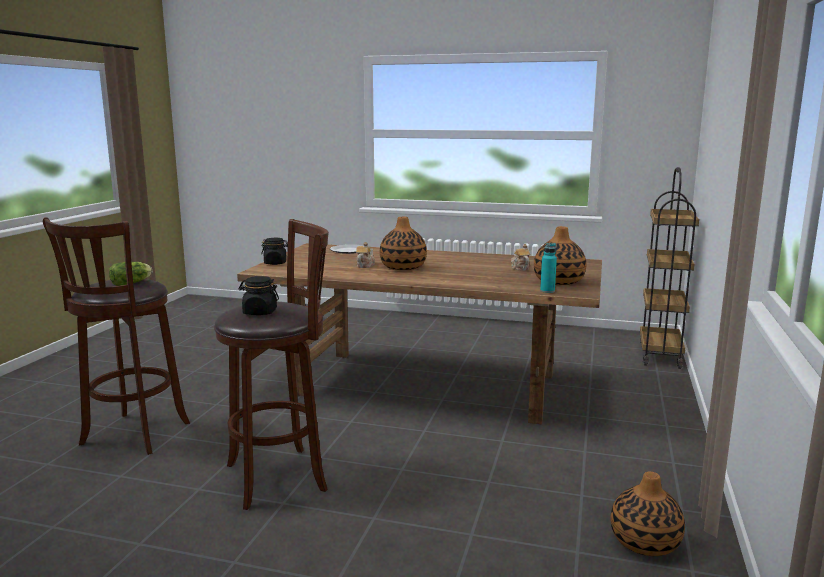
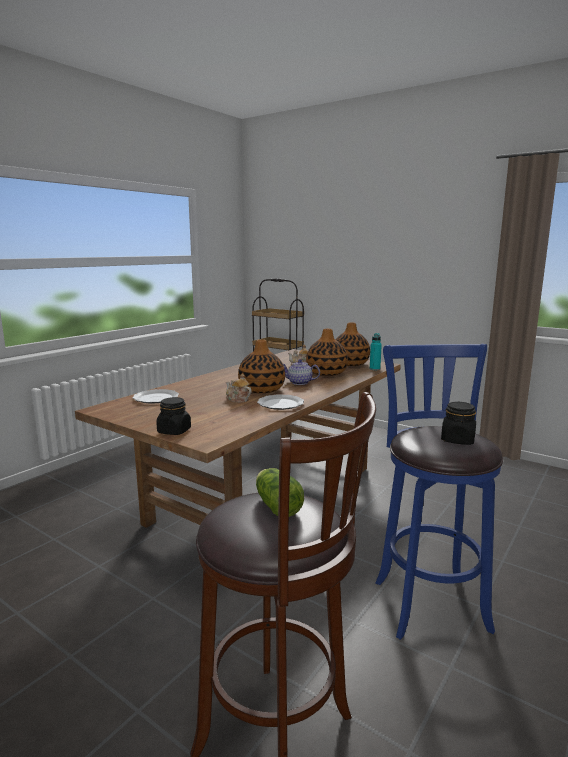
camera: 70 degrees left, 0 degrees up
(282, 476) = (428, 601): brown stool -> blue stool
(362, 275) = (281, 404): none -> plate
(442, 274) = (299, 383): none -> teapot
(644, 542) = (520, 478): vase -> vase (326, 373)

